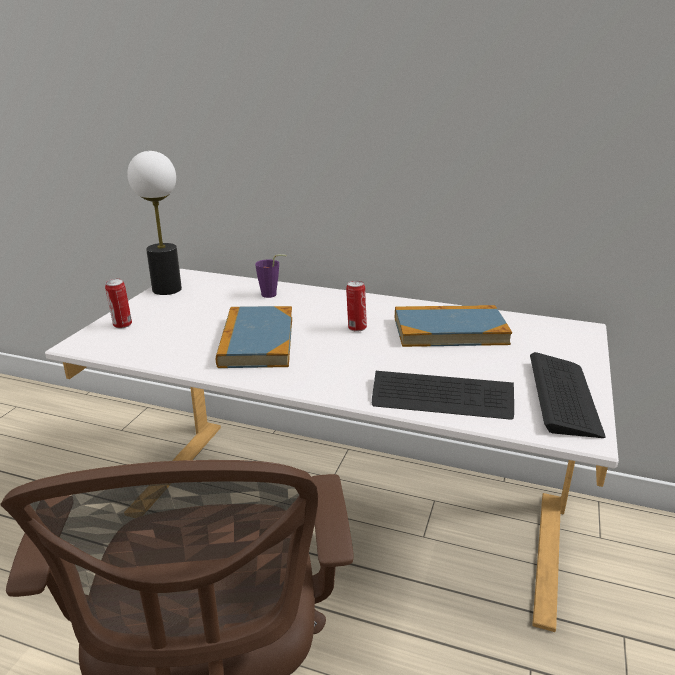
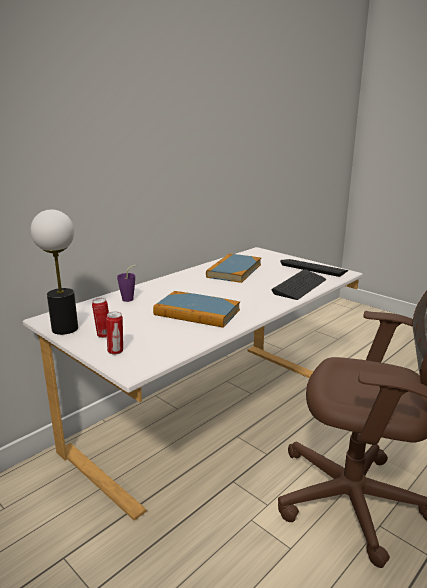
camera: 65 degrees left, 5 degrees down
(356, 328) = (208, 287): can -> can (103, 335)

